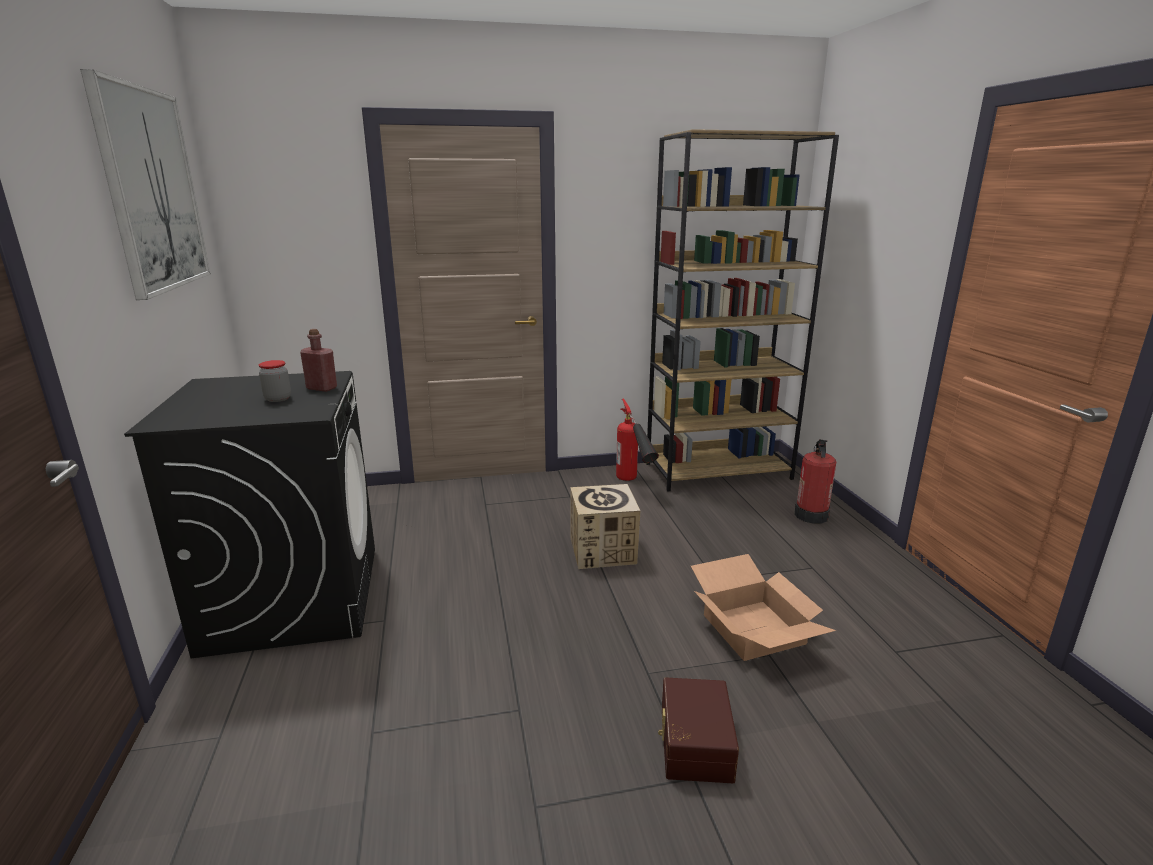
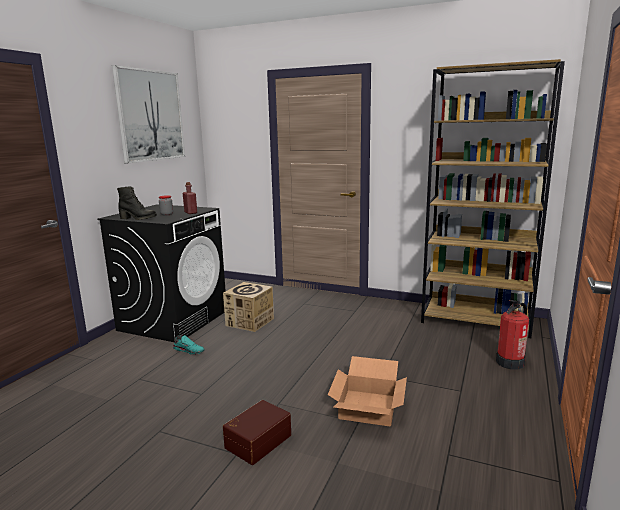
camera: 35 degrees right, 5 degrees down
(234, 418) = (138, 218): none -> black boot
(399, 643) = (189, 350): none -> turquoise shoe
(603, 551) = (336, 342): cardboard box -> cardboard box (250, 322)
(634, 484) = (404, 314): fire extinguisher -> none

